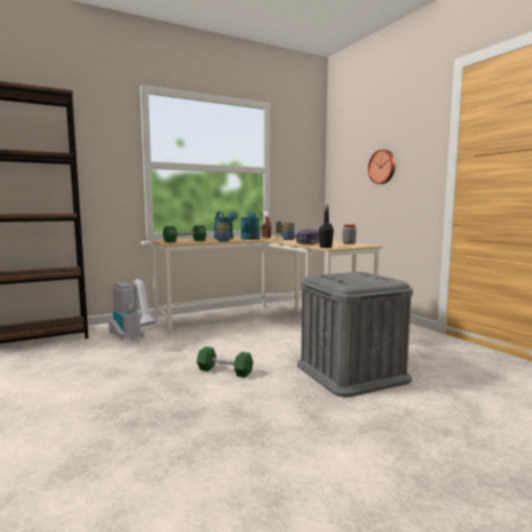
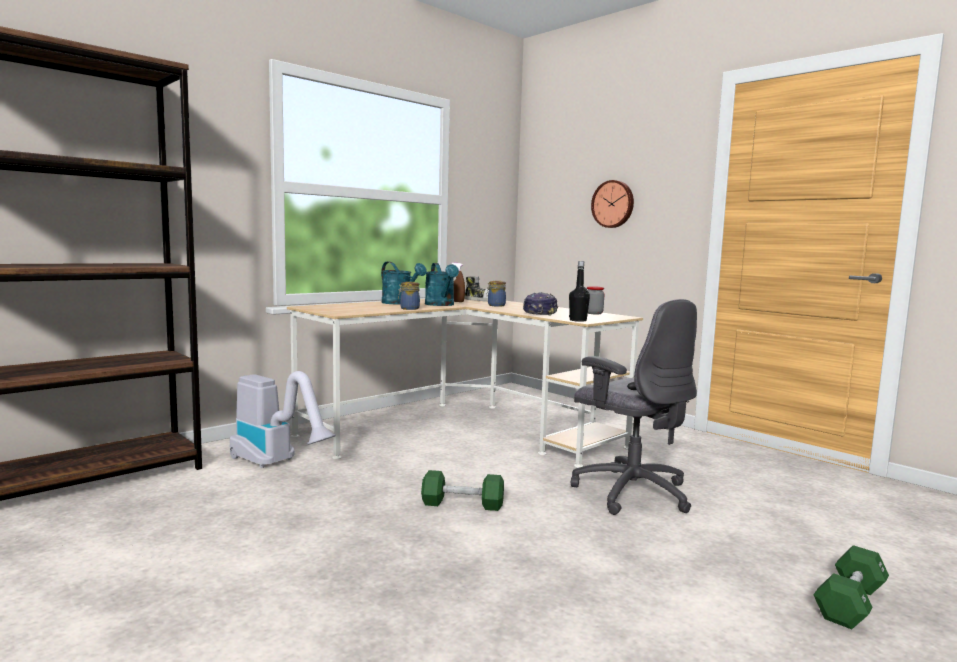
camera: 15 degrees left, 0 degrees up
(185, 241) = (350, 309): green dumbbell -> green dumbbell (850, 603)
(351, 372) = (631, 492): grey storage box -> grey office chair

